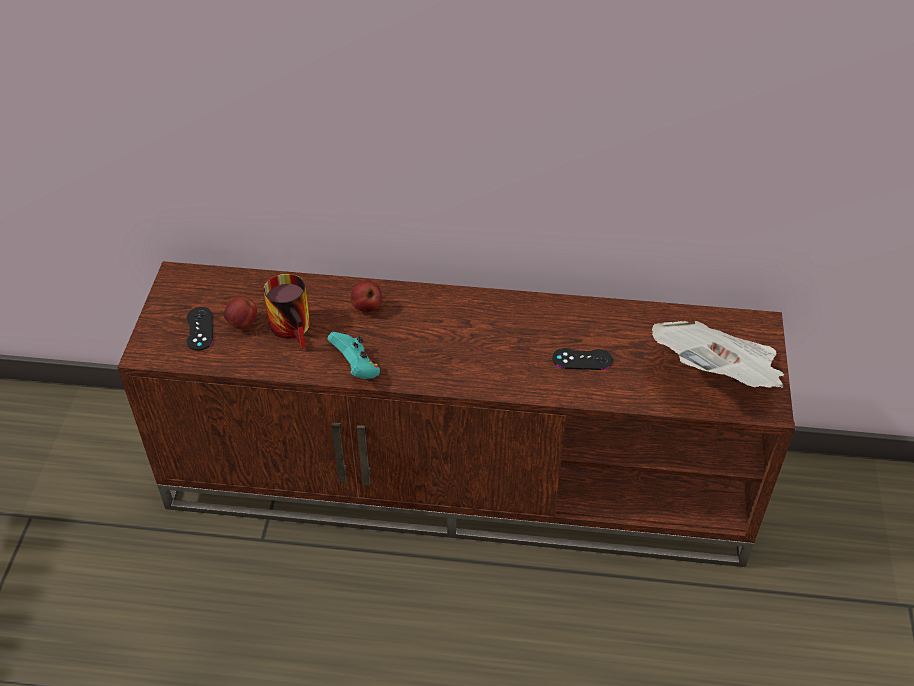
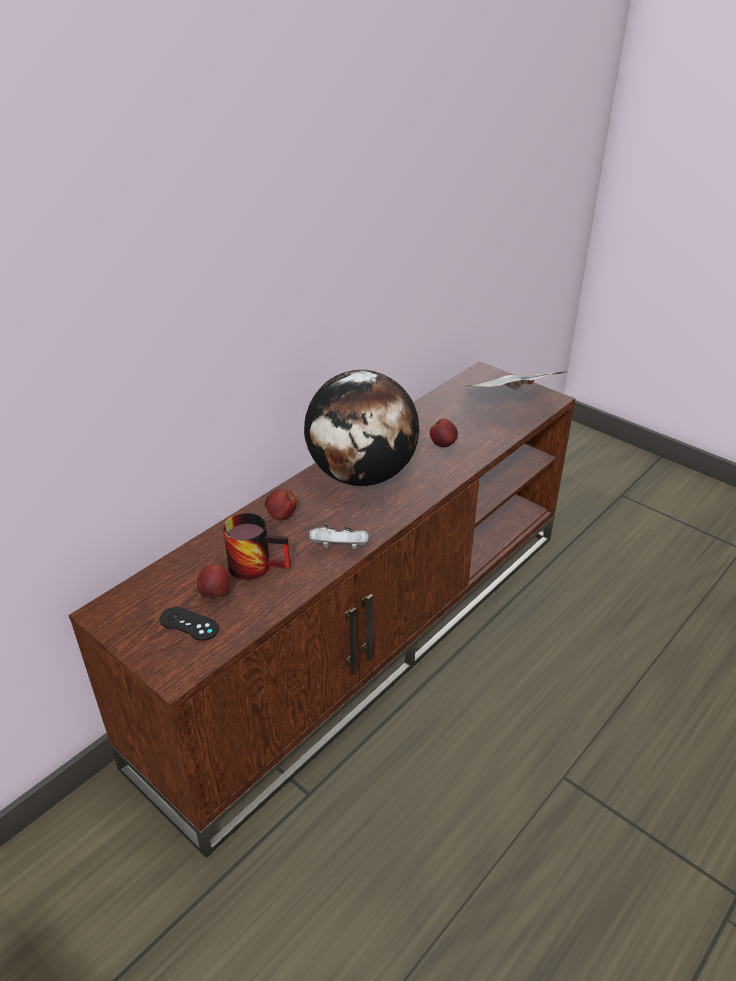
camera: 55 degrees left, 10 degrees down
(356, 368) = (340, 549): turquoise game controller -> white game controller
(474, 327) = (362, 475): none -> globe
(582, 359) = (443, 444): black game controller -> apple

